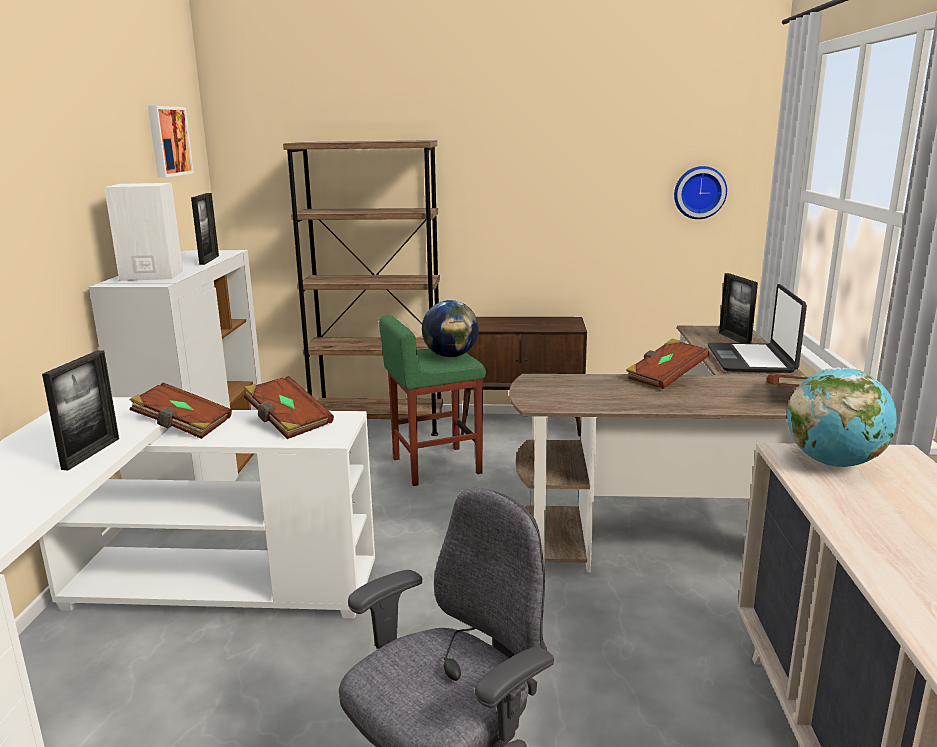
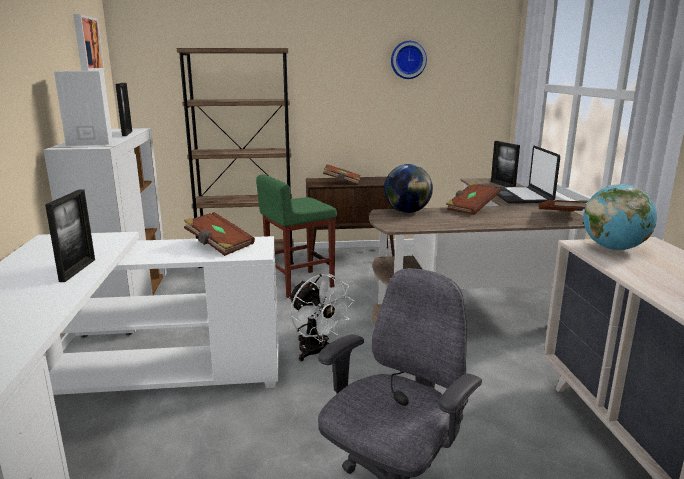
camera: 10 degrees left, 0 degrees up
(183, 426) = (137, 251): brown book -> brown book (342, 182)
(426, 571) = (316, 352): none -> white fan
(450, 356) = (309, 203): globe -> globe (407, 212)
(699, 192) = (468, 88): wall clock -> wall clock (408, 60)

